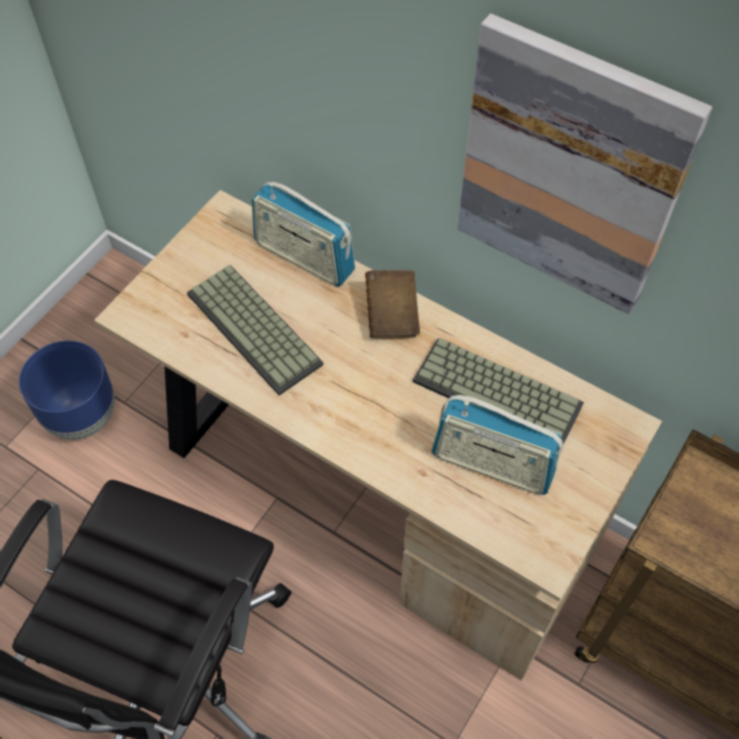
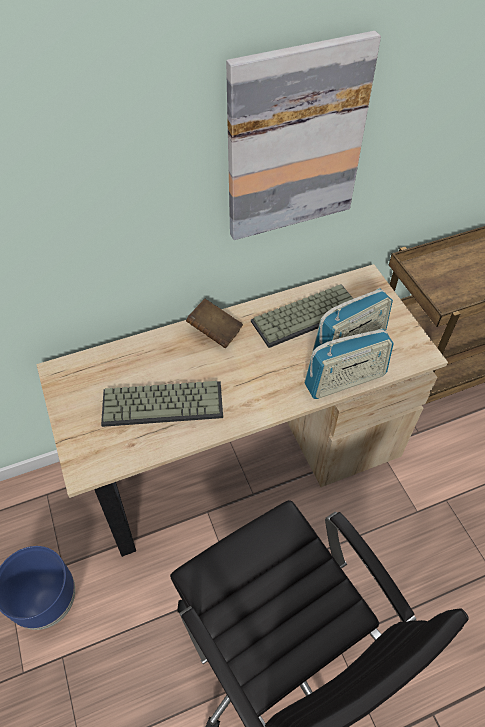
camera: 55 degrees left, 5 degrees down
(304, 257) = (134, 350): radio -> radio (345, 380)

